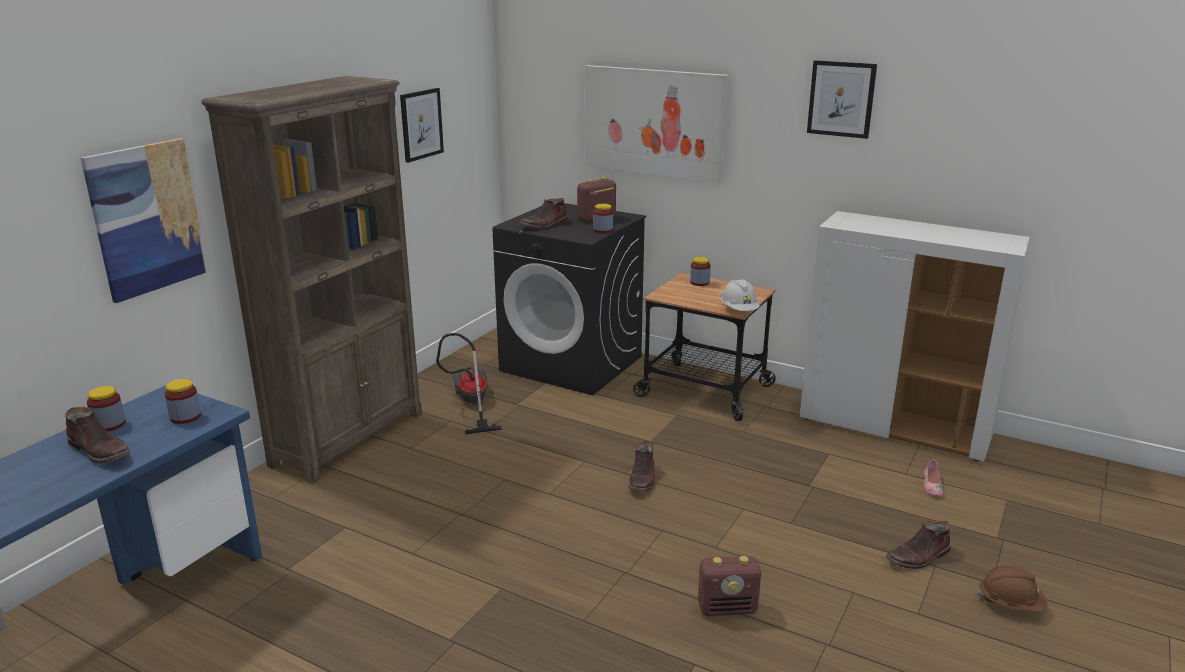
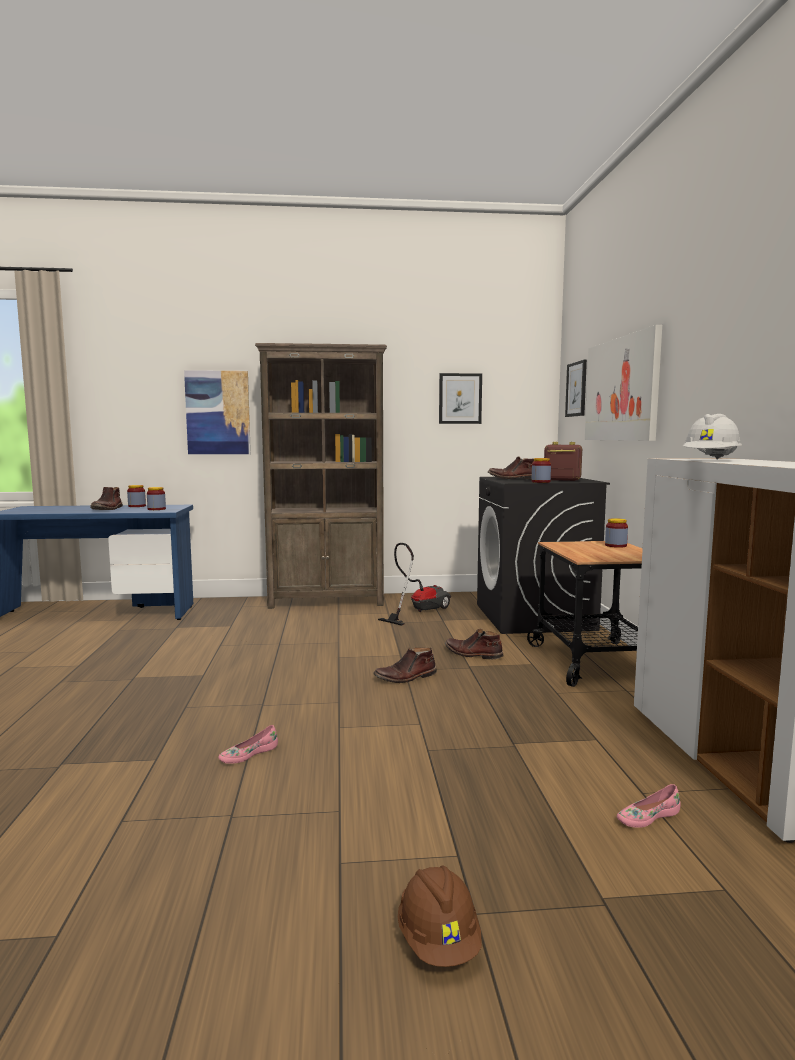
camera: 55 degrees right, 15 degrees down
(727, 608) = (248, 754): radio -> pink shoe
(739, 310) = (589, 559): white hard hat -> white hard hat (711, 460)
(841, 99) = (736, 319): picture -> picture (576, 389)
(918, 557) = (462, 839): brown boot -> brown boot (473, 654)

